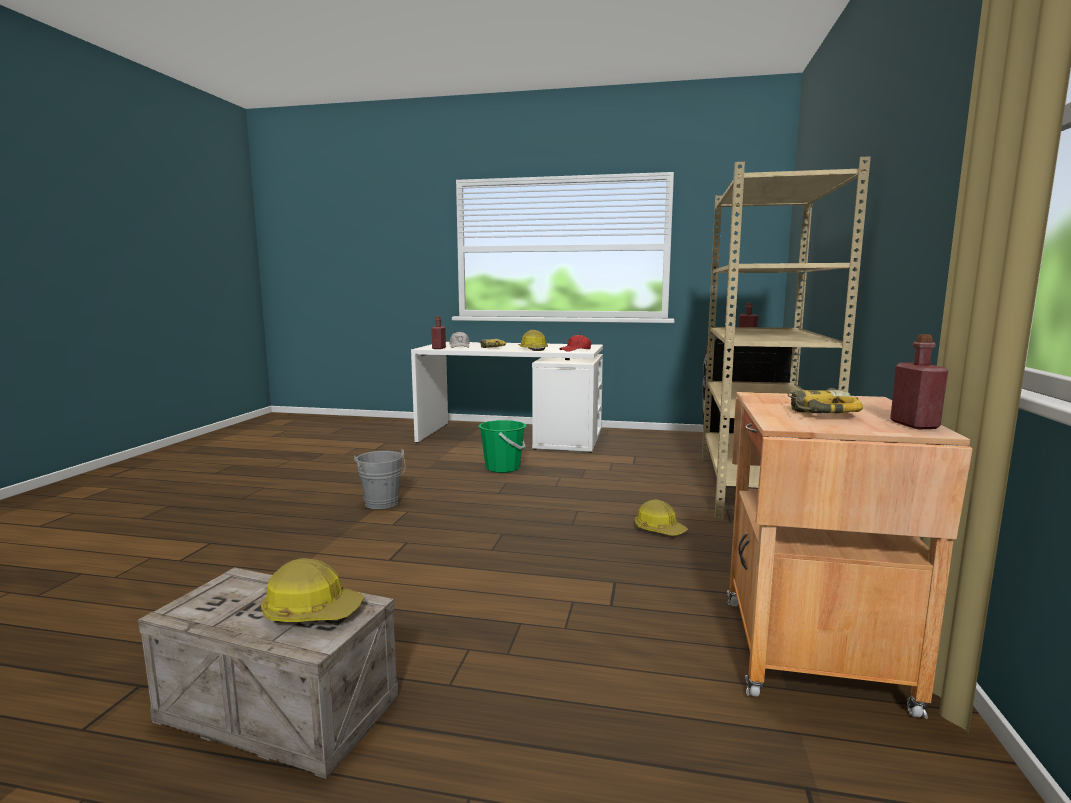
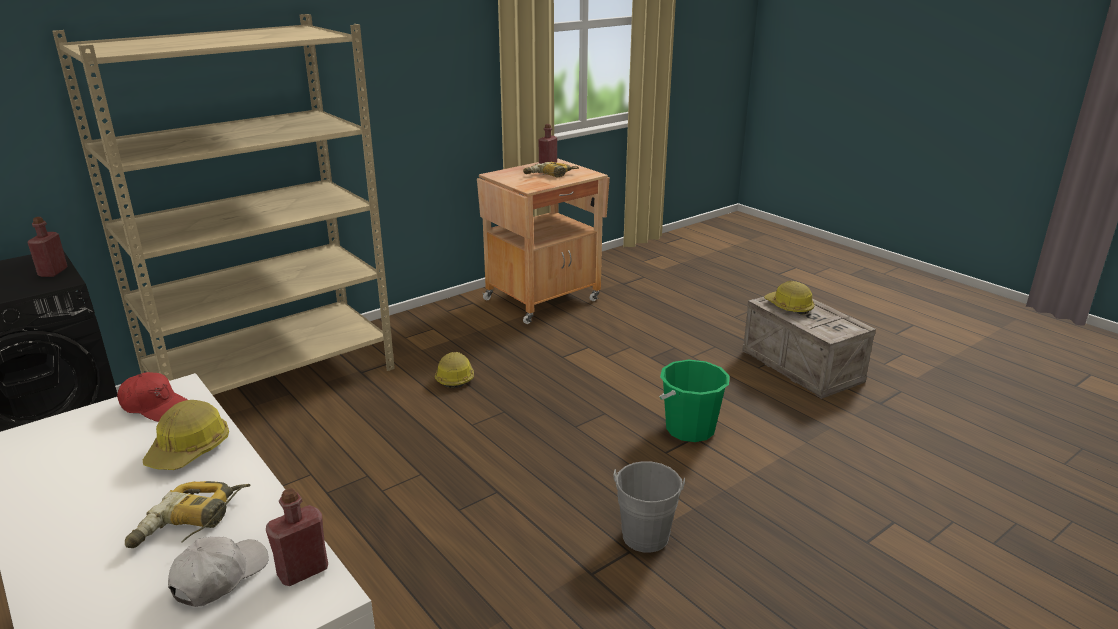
camera: 140 degrees left, 15 degrees up
(503, 468) = (407, 553): green bucket -> green bucket (690, 429)

